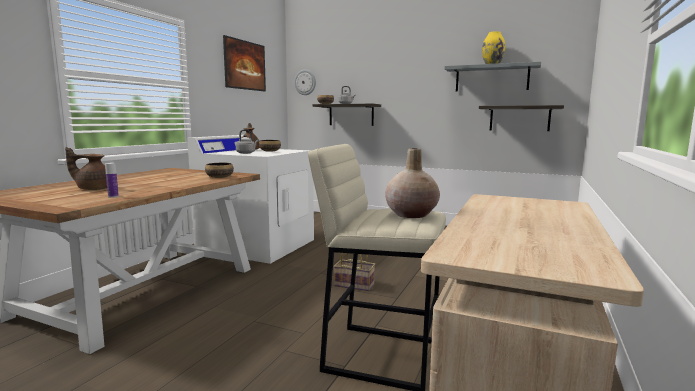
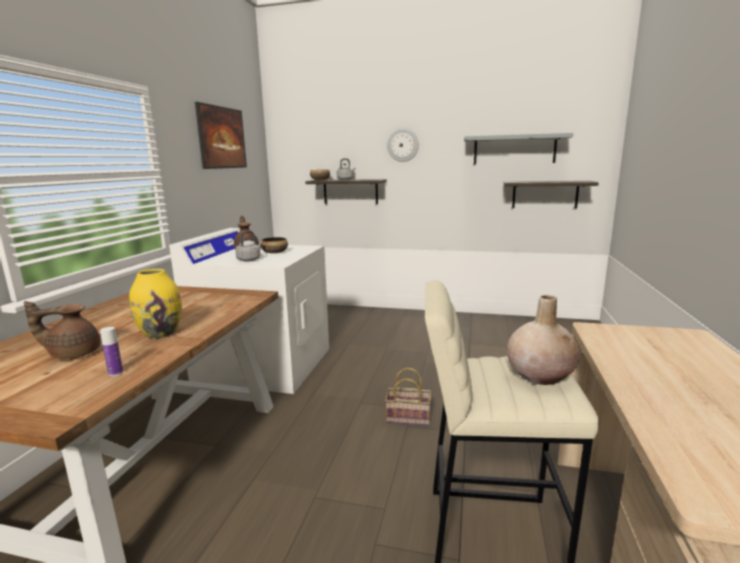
camera: 10 degrees left, 5 degrees up
(220, 177) = (233, 305): bowl -> none
(305, 82) = (291, 152): wall clock -> wall clock (403, 145)
(492, 64) = (517, 134): yellow vase -> yellow vase (161, 333)

